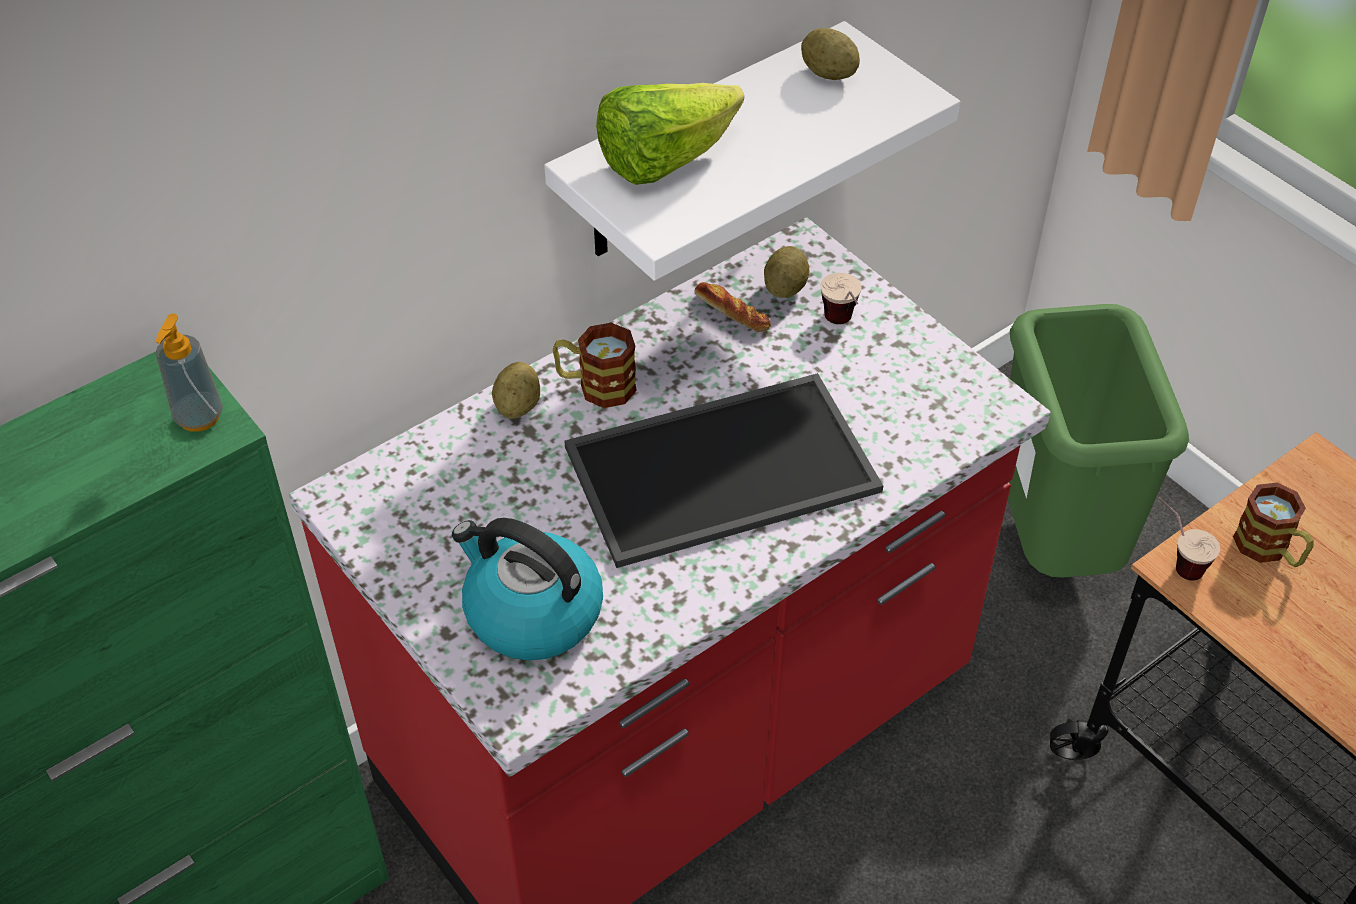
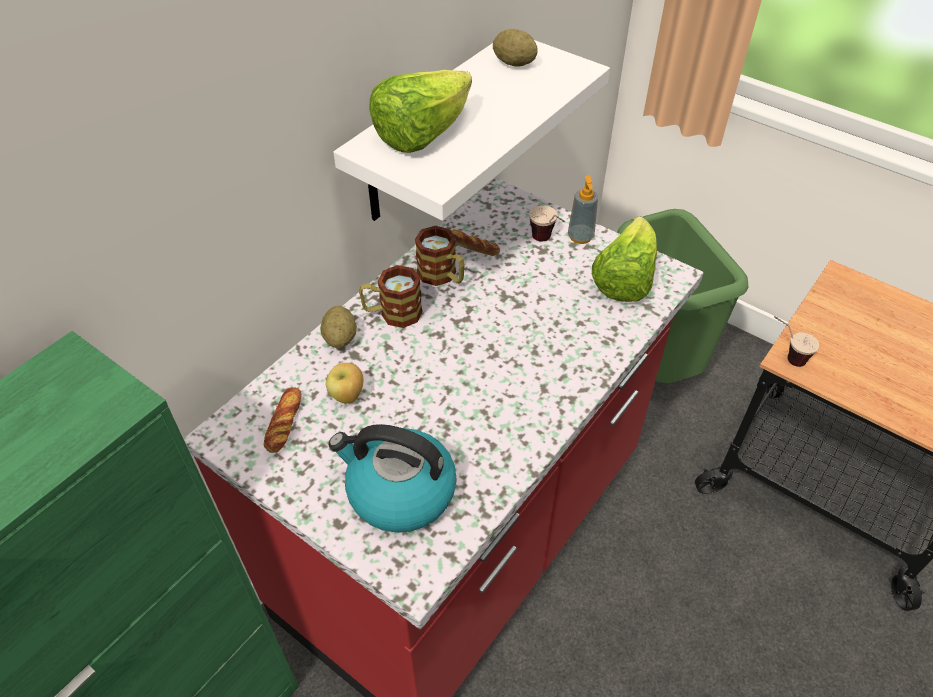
camera: 15 degrees left, 0 degrees up
(199, 417) = (100, 395): soap dispenser -> soap dispenser (580, 237)
(416, 498) = (284, 422): none -> bread
(504, 482) = (348, 396): none -> apple
(720, 473) = (502, 357): tray -> none
(785, 288) = (499, 224): potato -> none
(930, 401) = (624, 280): none -> lettuce
(1269, 550) = (837, 337): mug -> mug (442, 276)

